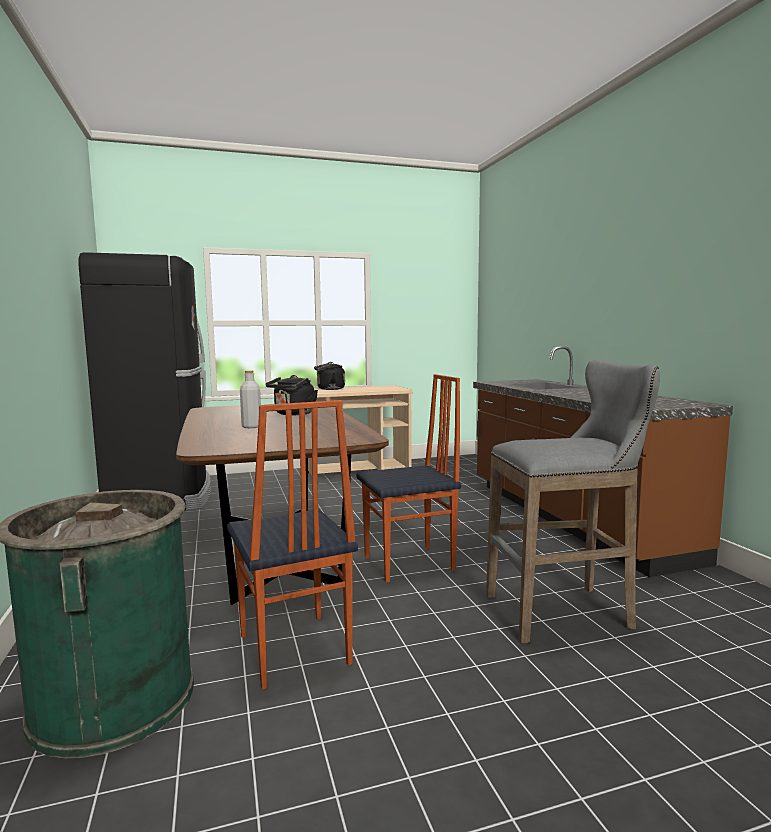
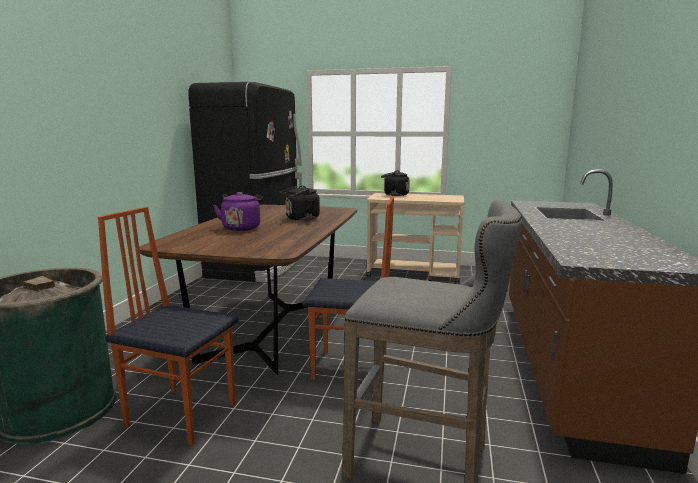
camera: 30 degrees right, 5 degrees up
(251, 427) = (241, 228): grey bottle -> purple kettle
(292, 650) = (182, 413): chair -> chair turned 105 degrees clockwise

